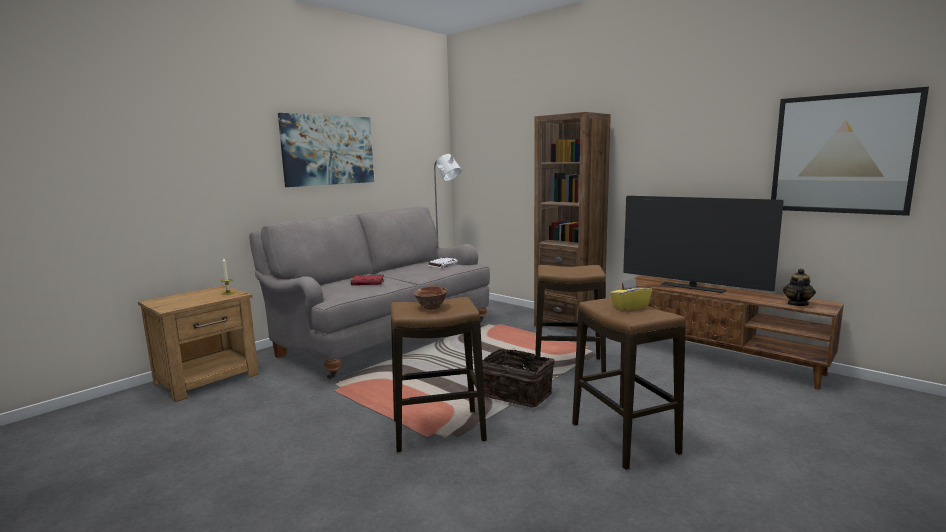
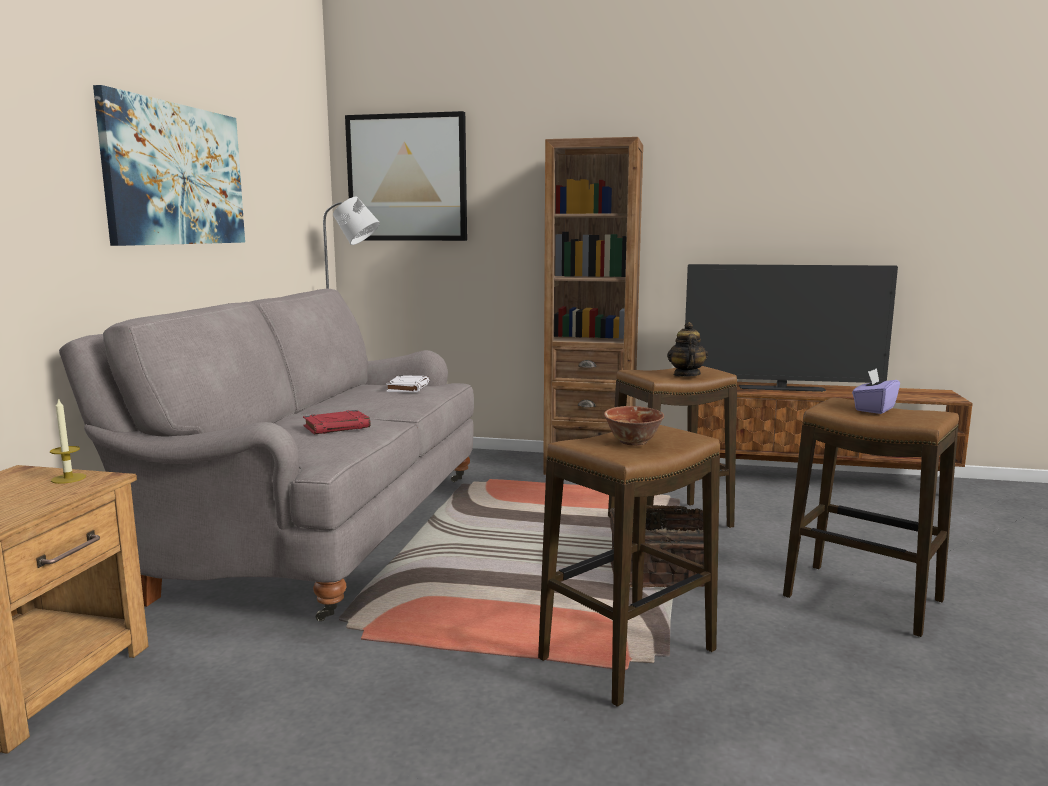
camera: 30 degrees left, 0 degrees up
(629, 306) = (874, 409): yellow tissue box -> purple tissue box
(797, 304) = (917, 395): teapot -> teapot (686, 375)
(842, 154) = (946, 210): picture -> picture (407, 178)

